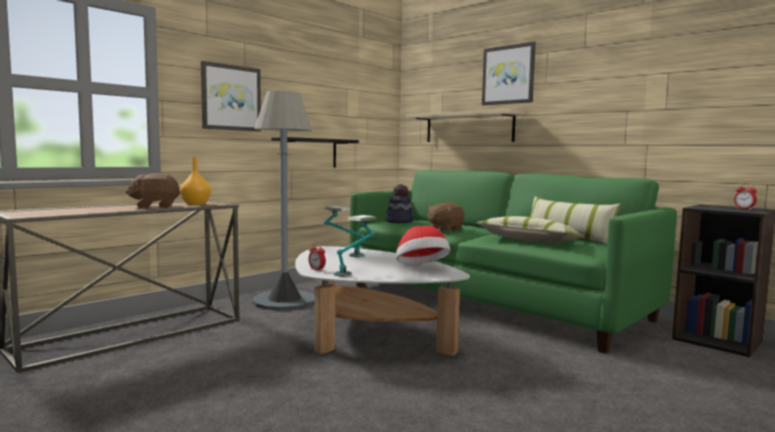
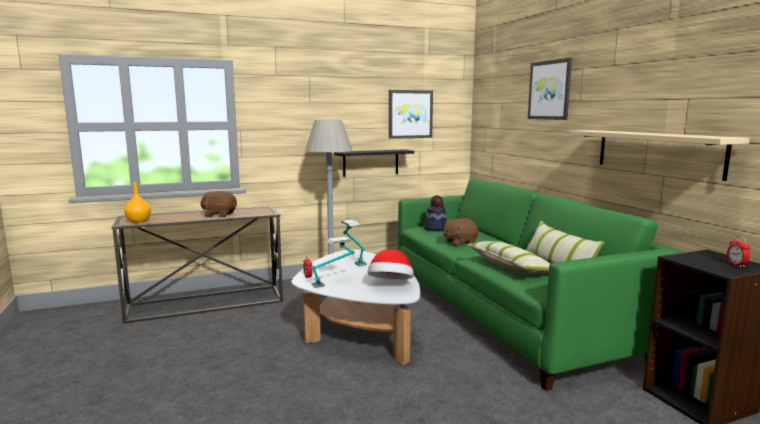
camera: 25 degrees right, 5 degrees up
(196, 204) = (253, 212): orange vase -> orange vase (139, 221)
(231, 97) = (297, 122): picture -> picture (410, 114)
(468, 127) = (518, 139): beige shelf -> beige shelf (657, 152)

